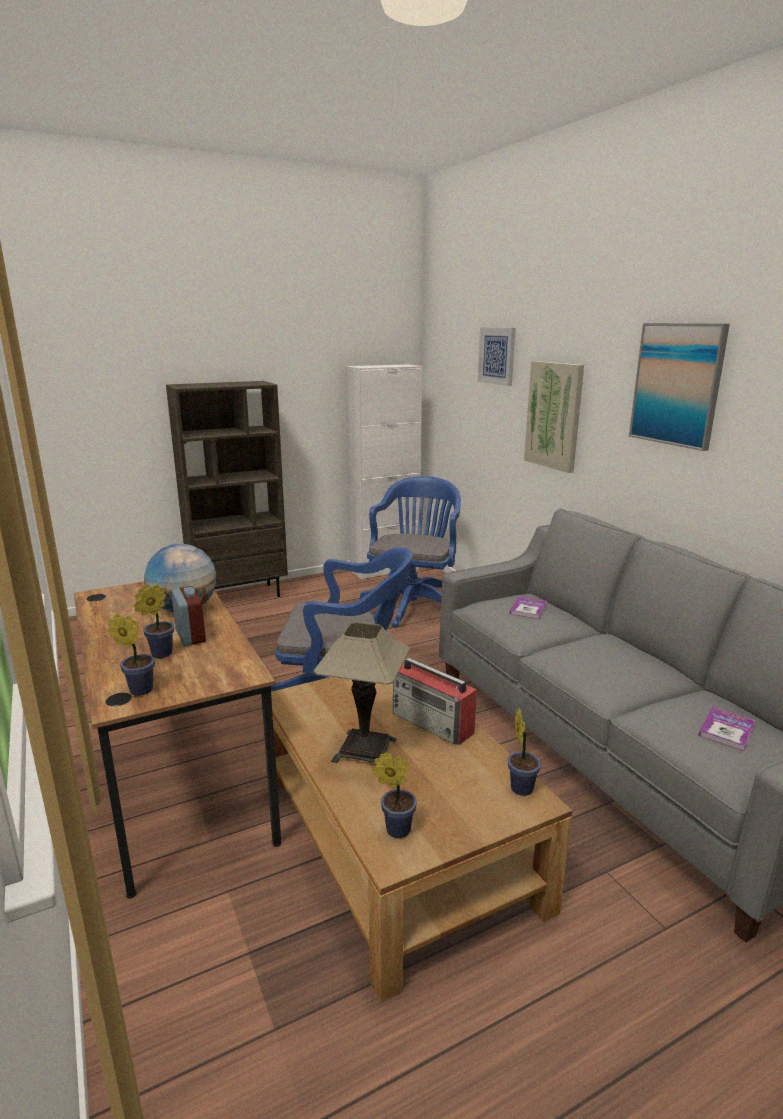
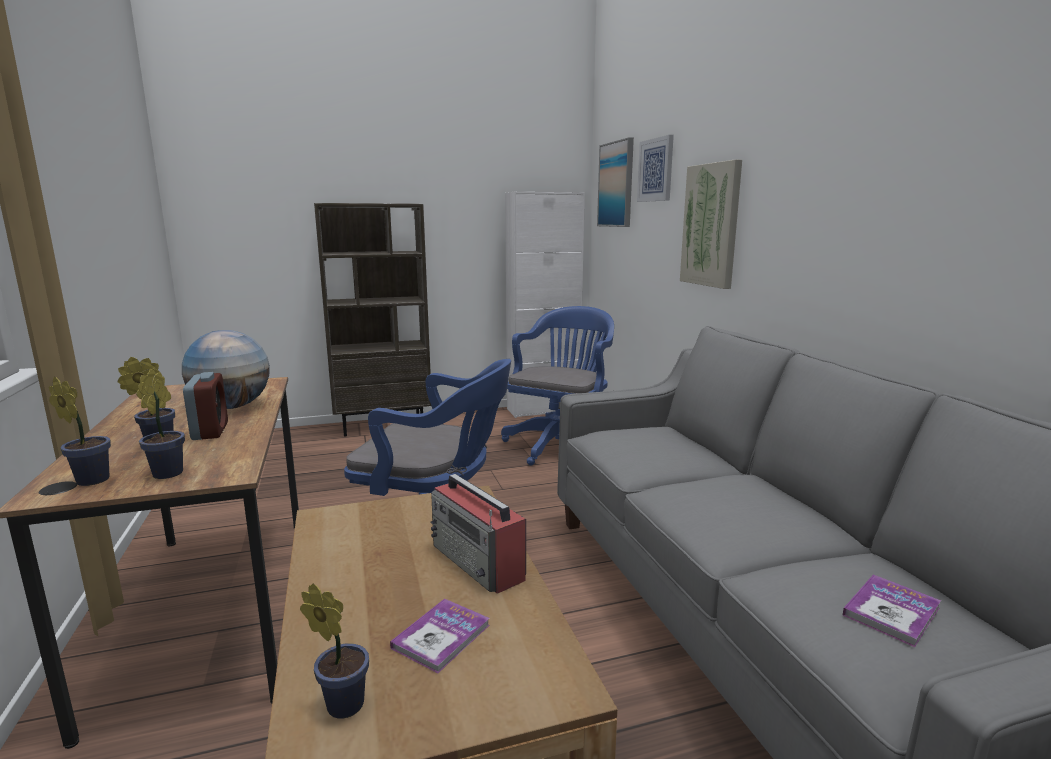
camera: 10 degrees right, 5 degrees down
(364, 750) = (371, 588): table lamp -> none
(521, 786) = (555, 661): potted plant -> potted plant (170, 472)
(528, 609) = (655, 440): book -> book (441, 636)
(677, 384) = (848, 159): picture -> picture (616, 184)

